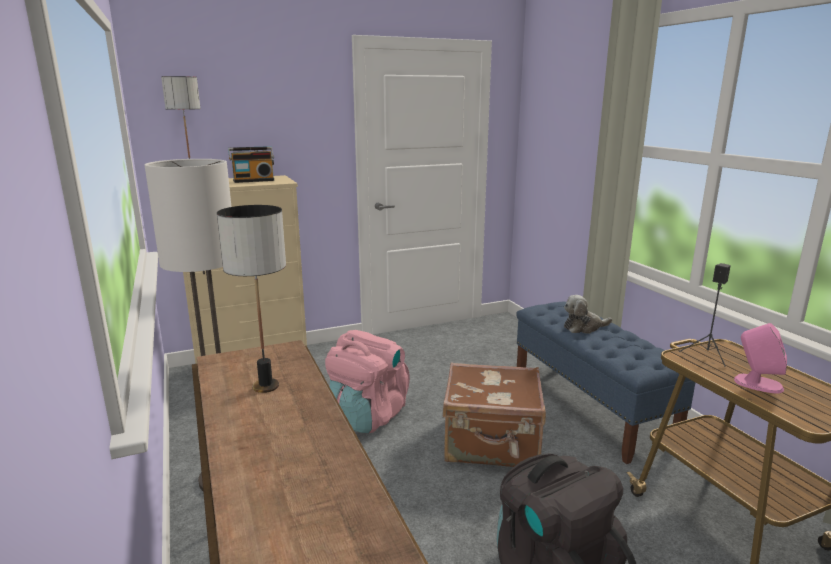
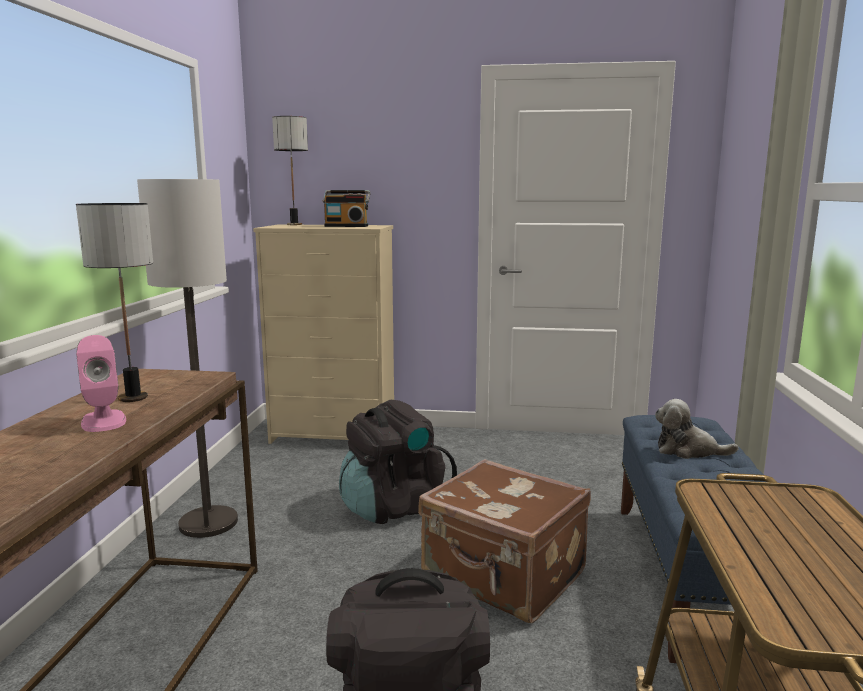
camera: 30 degrees right, 5 degrees down
(367, 416) = (393, 507): pink backpack -> black backpack
(707, 355) = (754, 499): black speaker -> none
(757, 384) = (784, 553): pink speaker -> pink speaker (103, 421)

